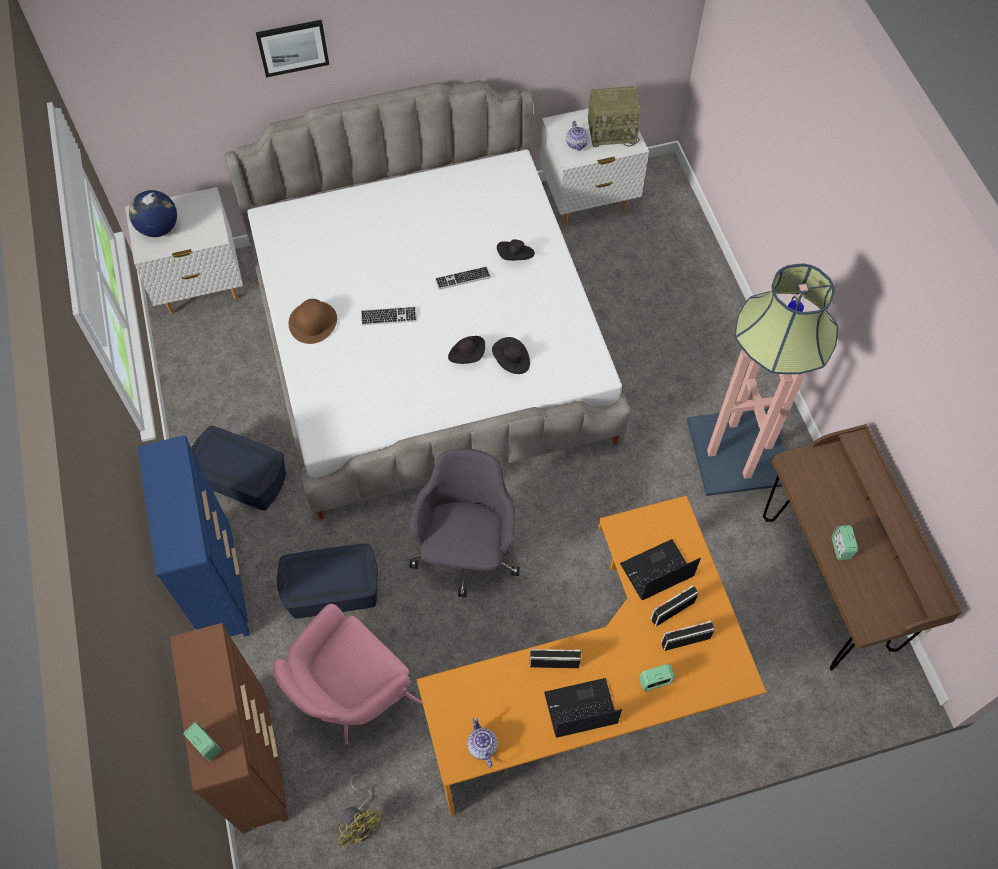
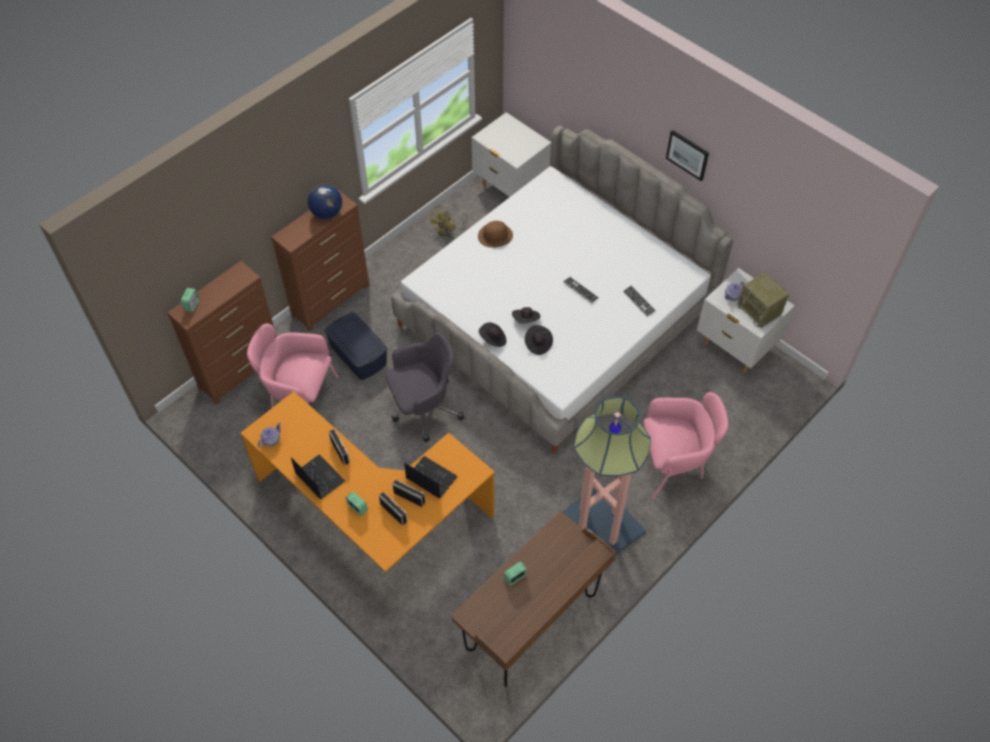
camera: 60 degrees right, 5 degrees down
(158, 228) = (502, 134): globe -> globe (327, 213)
(218, 581) = (331, 300): blue dresser -> brown dresser
(241, 479) = (400, 276): blue storage box -> none
(292, 47) = (615, 96): picture -> picture (687, 154)
(361, 821) = (232, 438): yellow fan -> yellow fan (448, 230)
(389, 317) = (525, 268): keyboard -> keyboard (639, 301)
(515, 257) = (618, 309): black hat -> black hat (493, 339)
(700, 336) = (674, 464): none -> pink armchair

